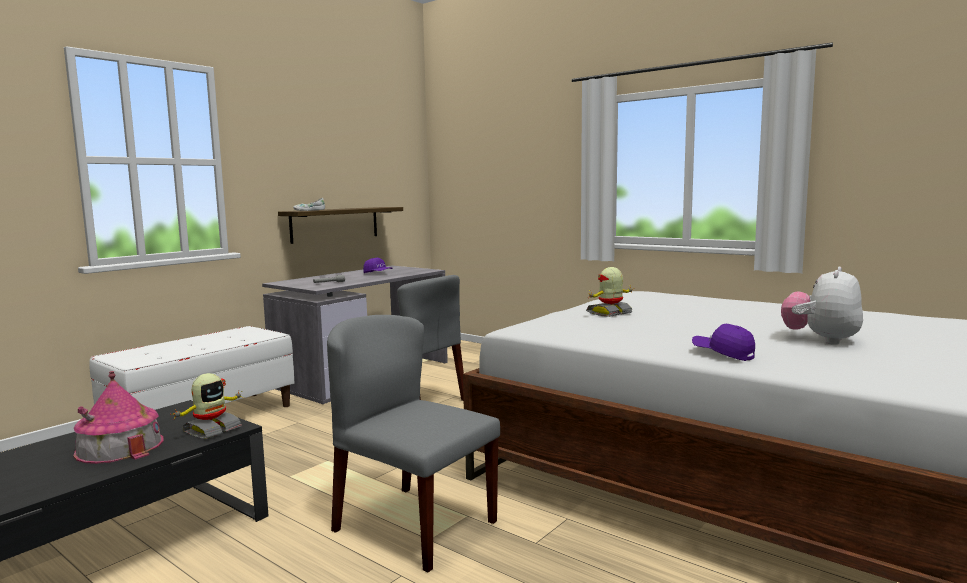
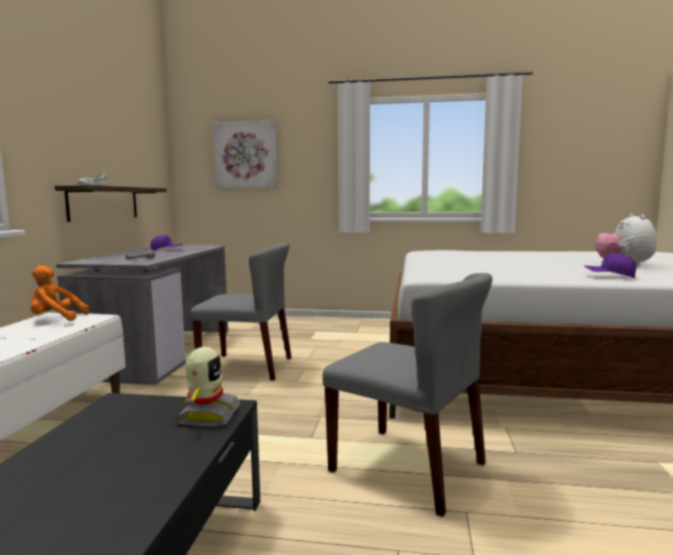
camera: 30 degrees left, 0 degrees up
(120, 446) = (121, 460): toy house -> none
(242, 332) = (55, 319): none -> orange plush toy
(413, 525) = (409, 467): grey chair -> grey chair turned 150 degrees counterclockwise
(494, 167) = (246, 155): none -> picture
(610, 313) = (455, 262): toy robot -> none

